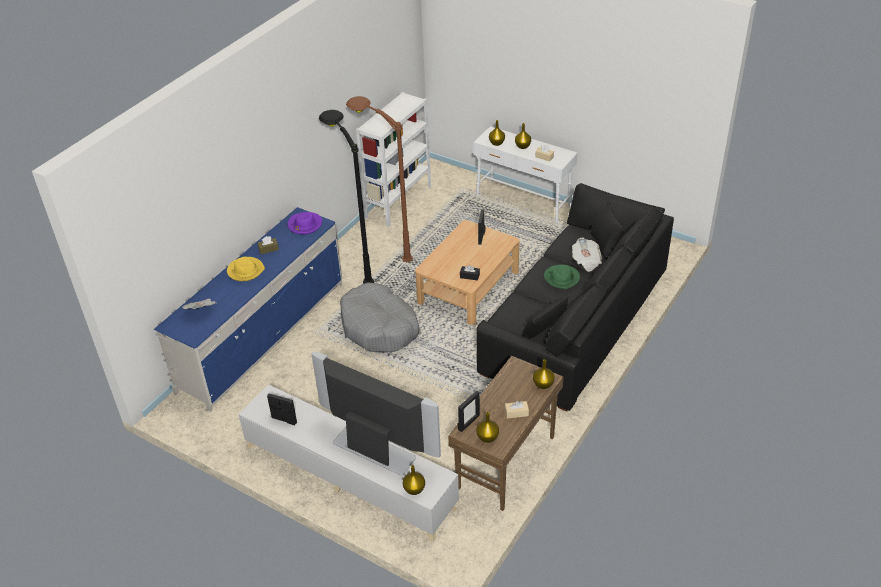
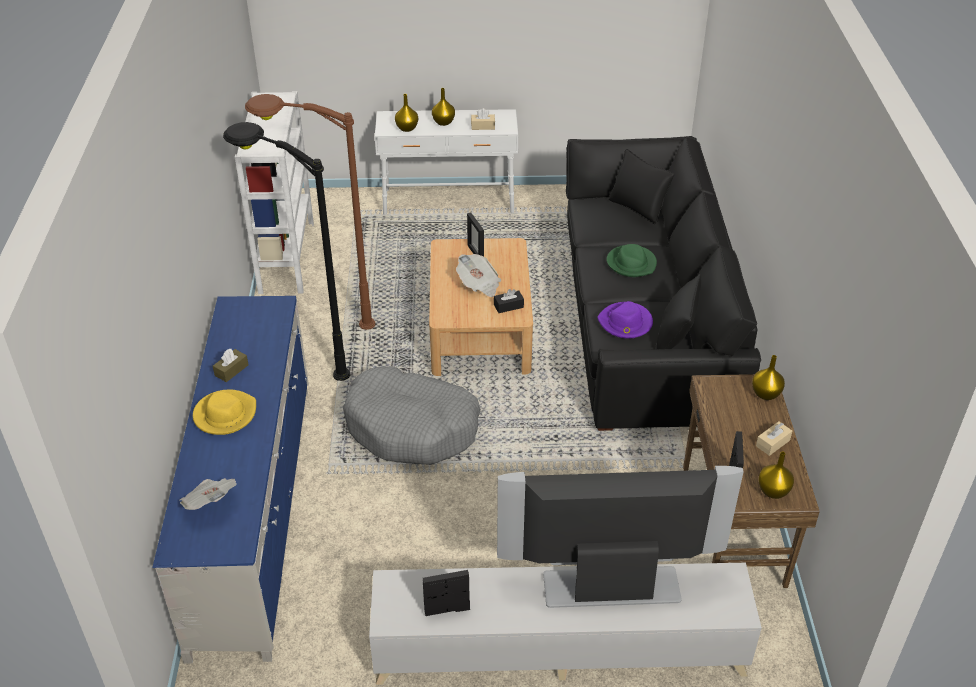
camera: 35 degrees left, 0 degrees up
(304, 225) = (254, 316): purple hat -> purple hat (625, 323)
(414, 489) = (714, 612): yellow vase -> none
(586, 261) = (636, 233): newspaper -> newspaper (479, 285)

